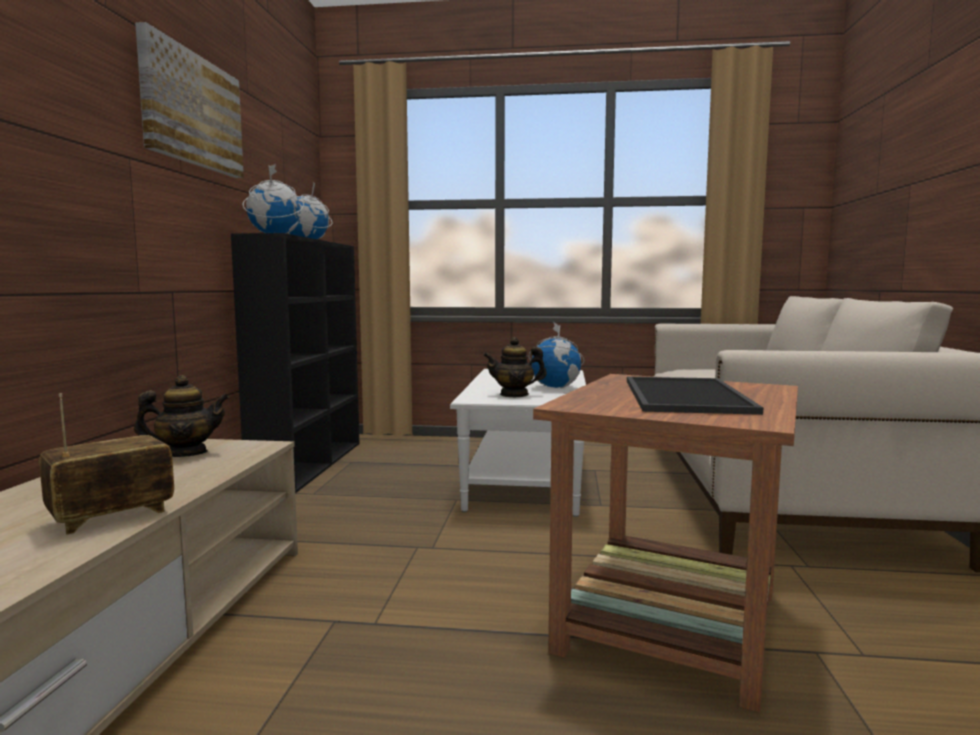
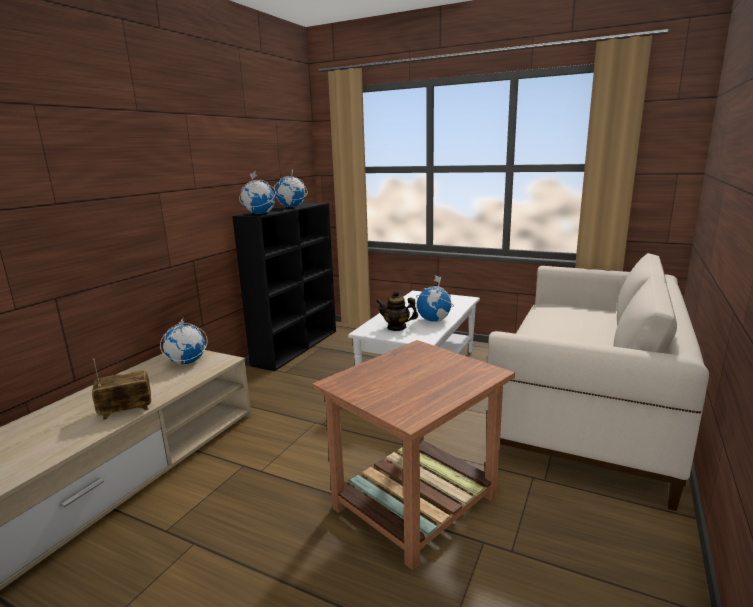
camera: 20 degrees right, 10 degrees up
(185, 454) = (186, 363): teapot -> globe
(191, 110) = (200, 148): picture -> none
(681, 395) = (416, 377): tray -> none

